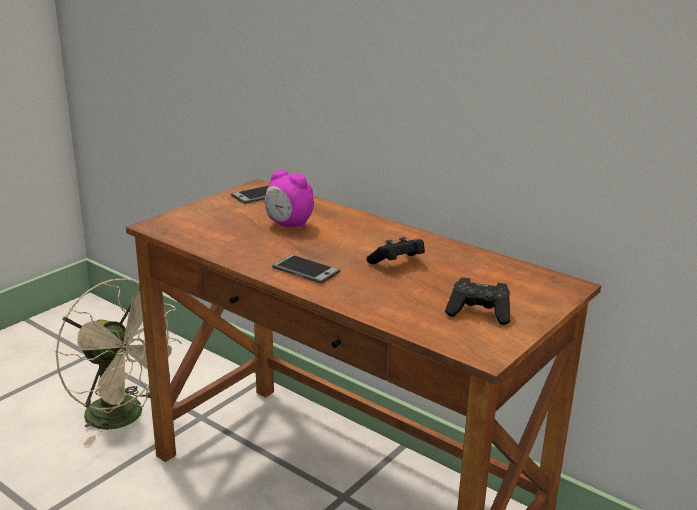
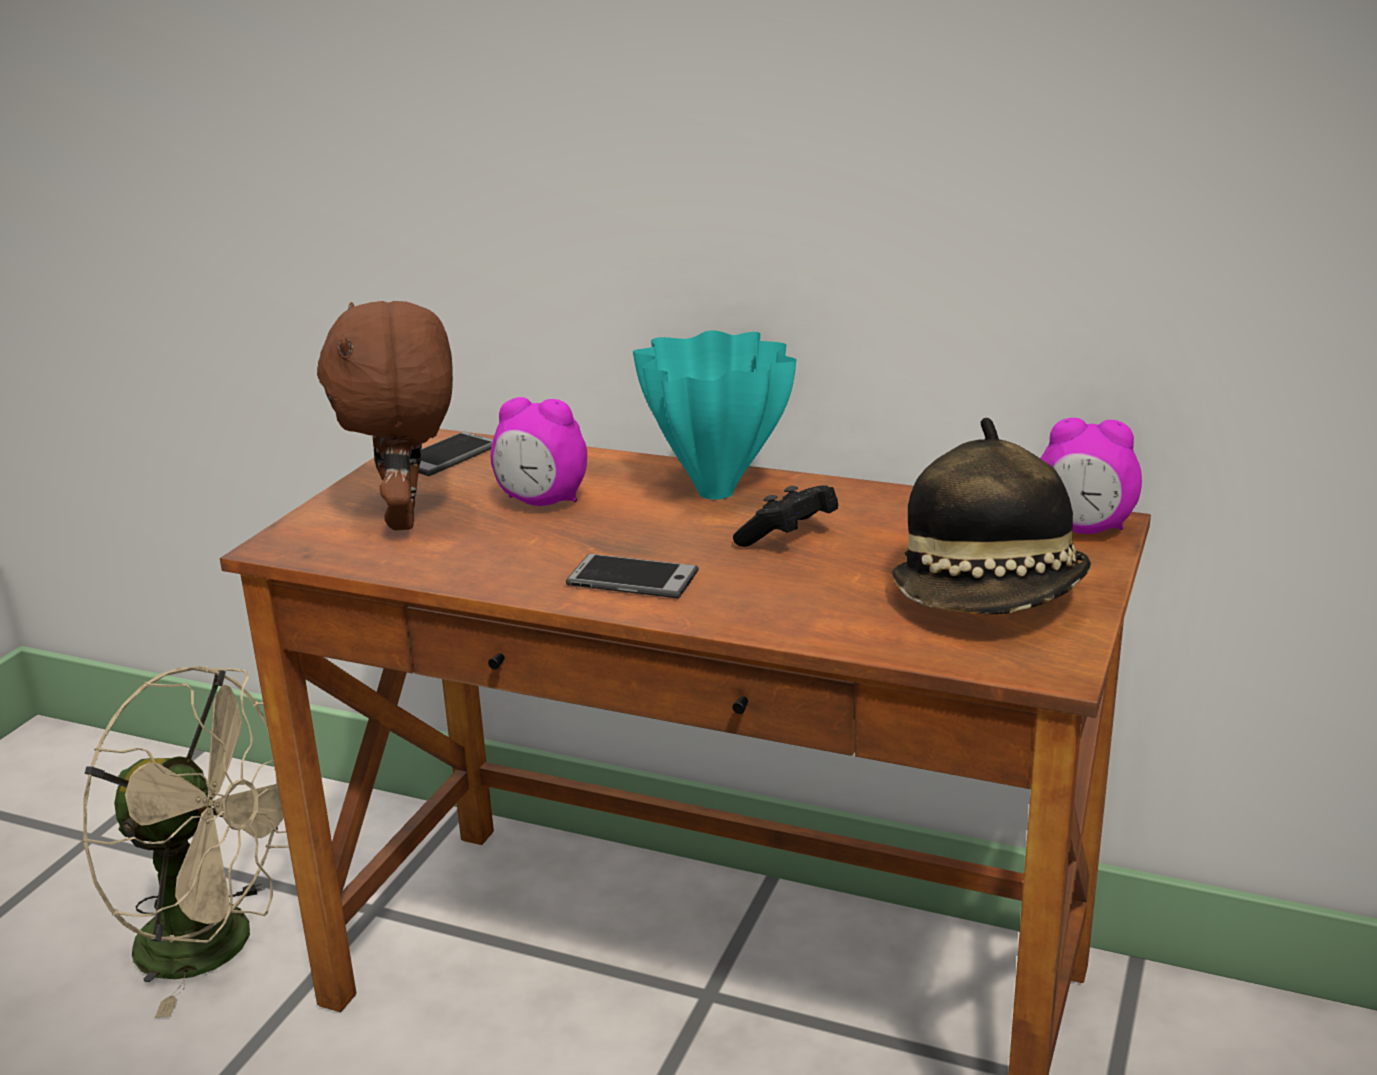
camera: 15 degrees left, 0 degrees up
(220, 222) = (407, 518): none -> brown plush toy
(378, 234) = (717, 491): none -> turquoise vase
(479, 313) = (991, 599): black game controller -> hat
(556, 286) = (1083, 529): none -> alarm clock

